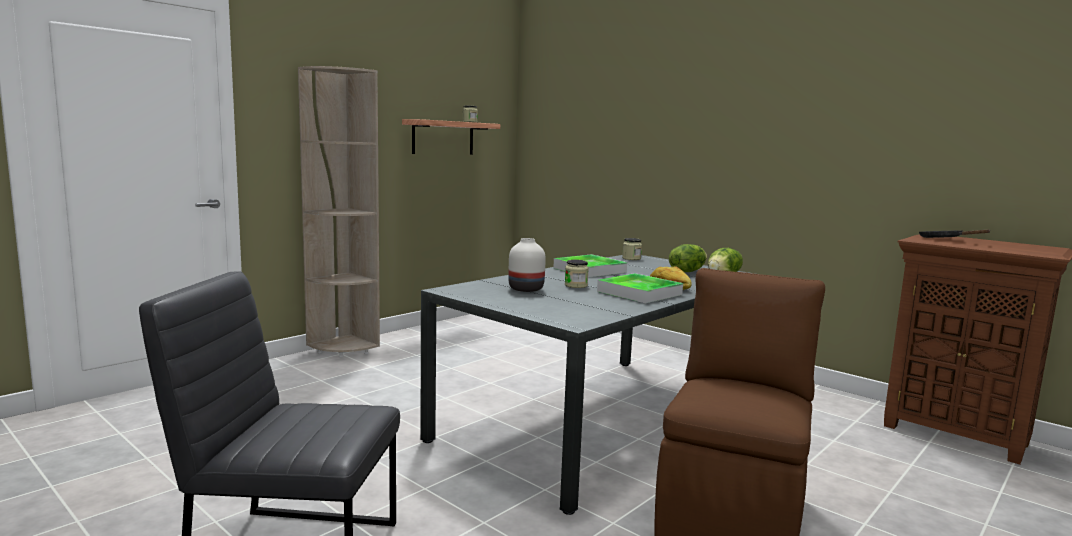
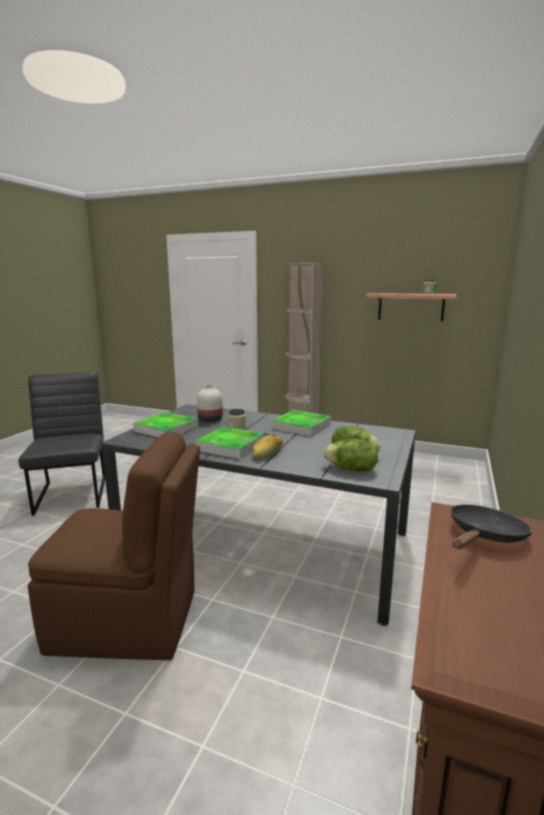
camera: 70 degrees right, 5 degrees up
(545, 305) = (166, 429): none -> tray
(631, 258) = (383, 432): jar -> none

